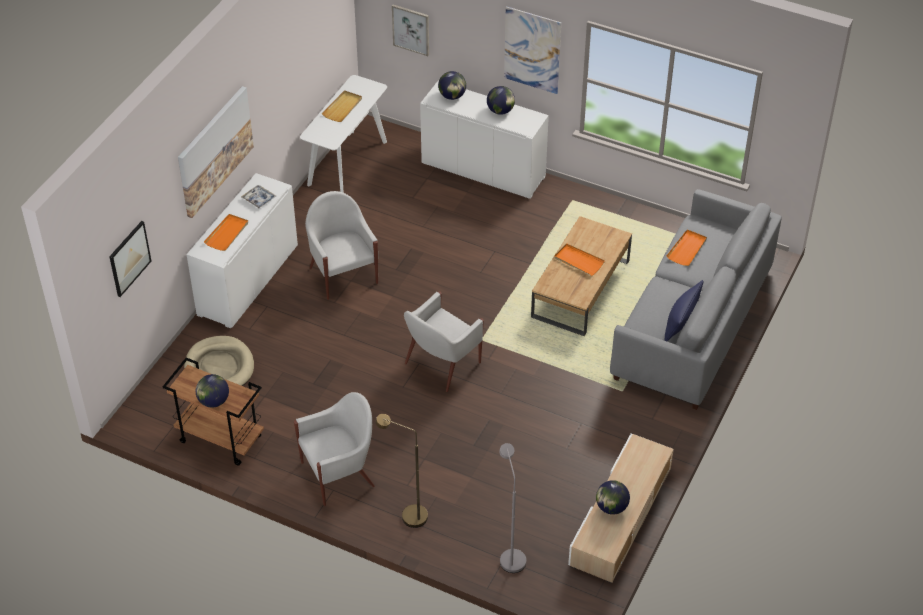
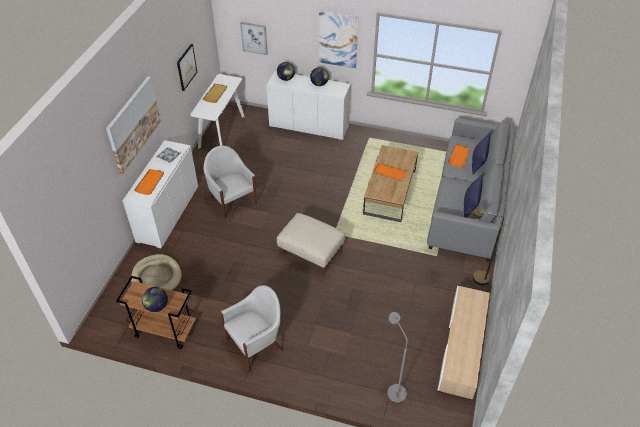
camera: 10 degrees left, 0 degrees up
(129, 258) = (78, 207): picture -> picture (186, 67)
(407, 515) = (312, 369): brown floor lamp -> brown floor lamp (476, 278)
(441, 364) = (311, 254): white armchair -> beige ottoman
(611, 507) = (461, 343): globe -> none
(715, 260) = (478, 161): none -> blue pillow

